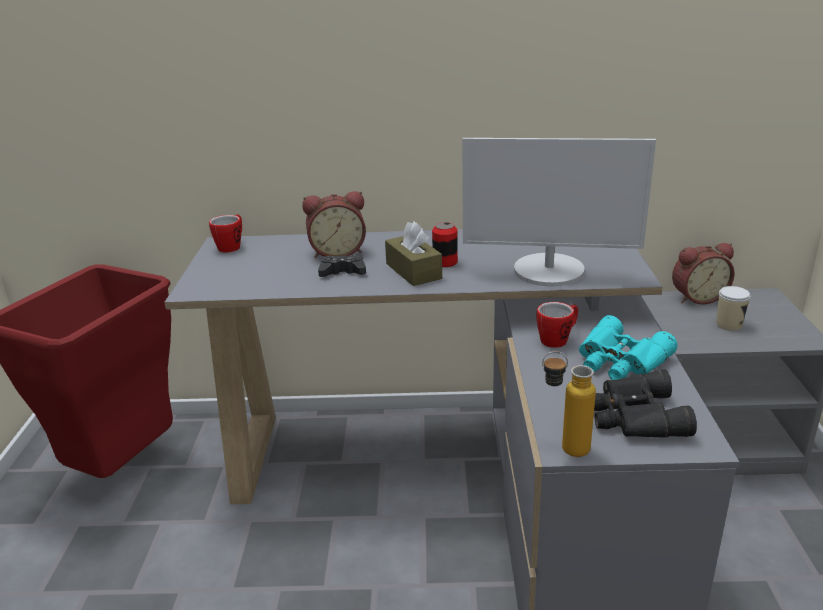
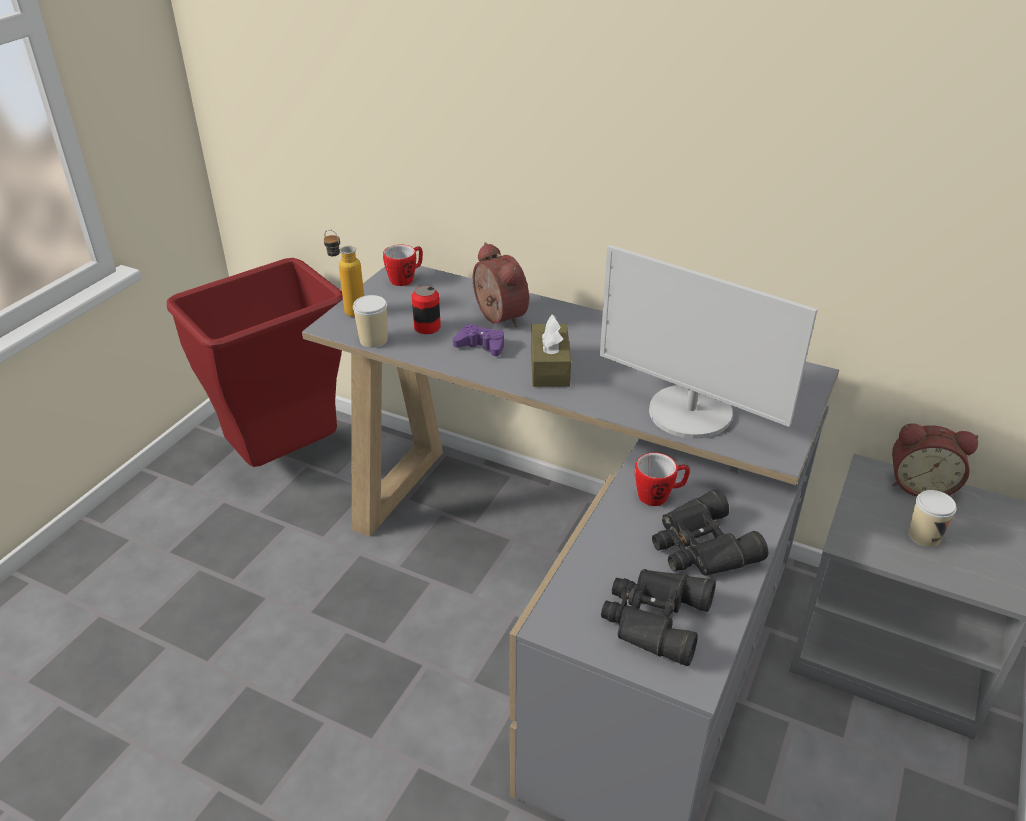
camera: 25 degrees right, 10 degrees up
(241, 291) = (373, 340): none -> cup
(337, 252) = (496, 317): alarm clock -> alarm clock turned 135 degrees counterclockwise
(342, 272) = (481, 346): black game controller -> purple game controller
(445, 262) = (591, 365): can -> can (427, 327)
(563, 449) = (551, 625): bottle -> bottle (348, 309)
(620, 361) = (700, 547): turquoise binoculars -> black binoculars

